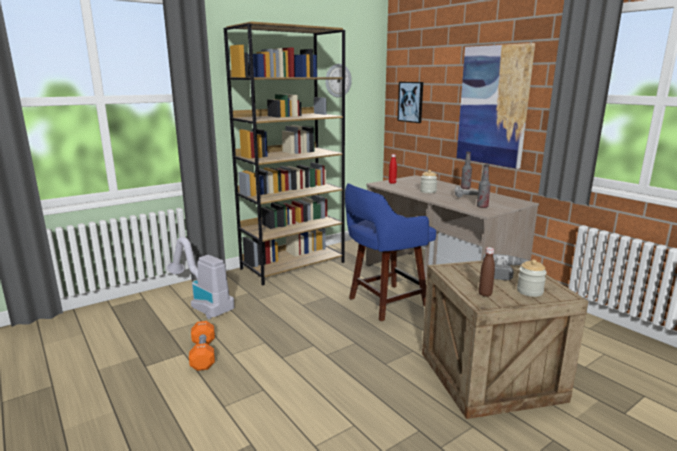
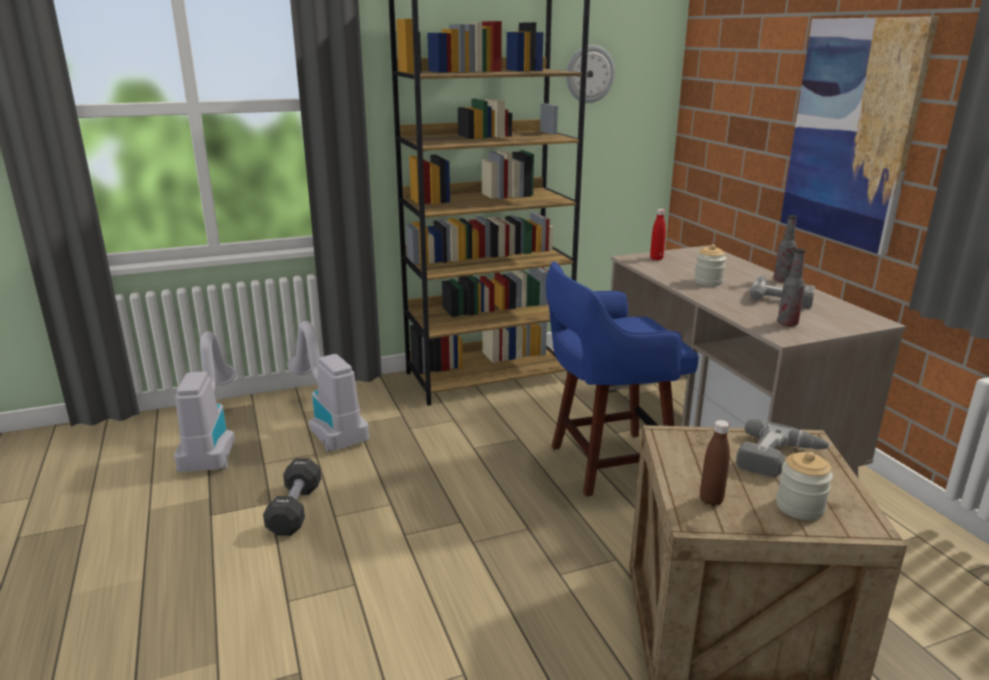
camera: 15 degrees right, 5 degrees up
(125, 324) = (212, 443): none -> vacuum cleaner
(203, 354) = (295, 509): orange dumbbell -> black dumbbell
(411, 102) = (717, 114): picture -> none

